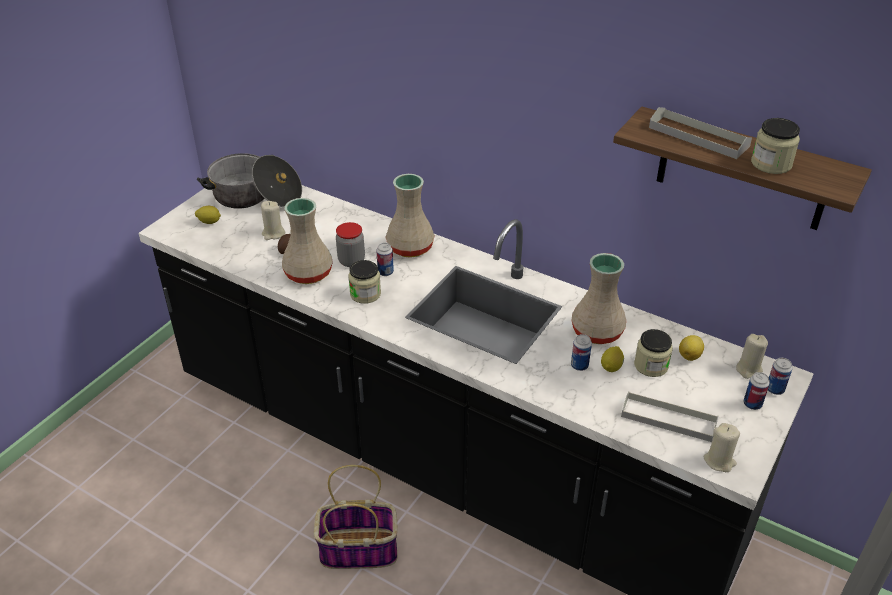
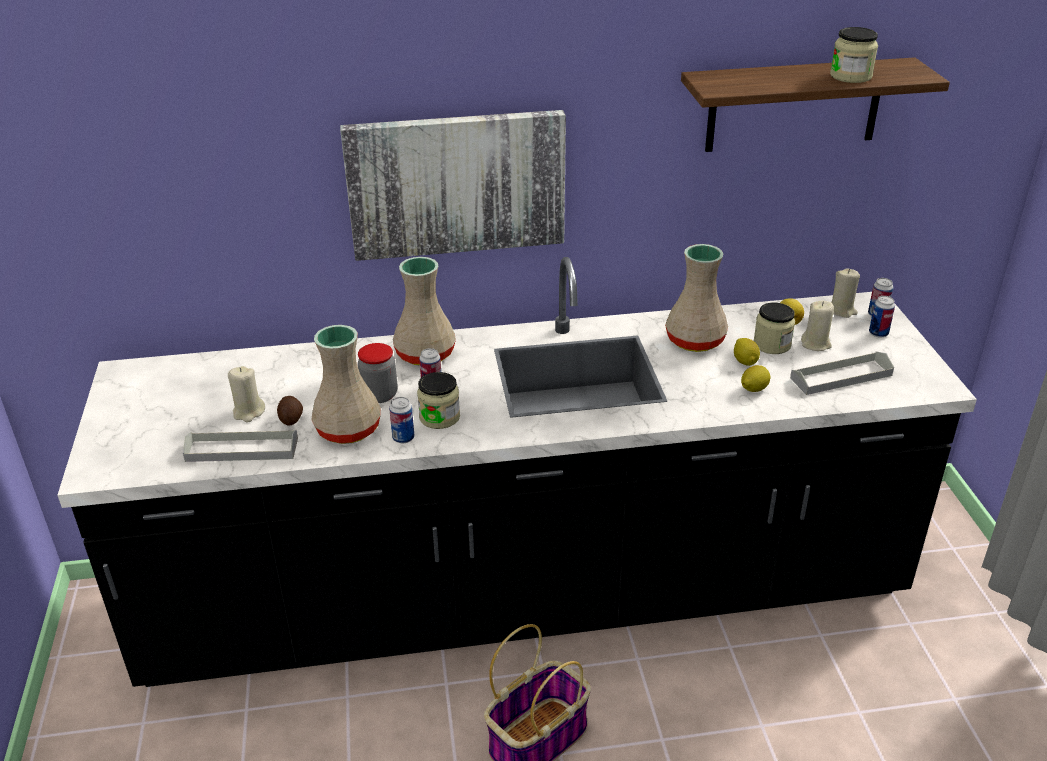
camera: 40 degrees left, 5 degrees down
(209, 222) = (146, 438): lemon -> lemon (753, 389)
(255, 197) = (170, 387): cooking pot -> none
(462, 131) = (456, 183): none -> picture
(579, 365) = (719, 374): can -> can (403, 438)
(698, 137) = (767, 77): grey tray -> grey tray (242, 449)
(719, 461) = (916, 386): beige candle -> beige candle (816, 344)

